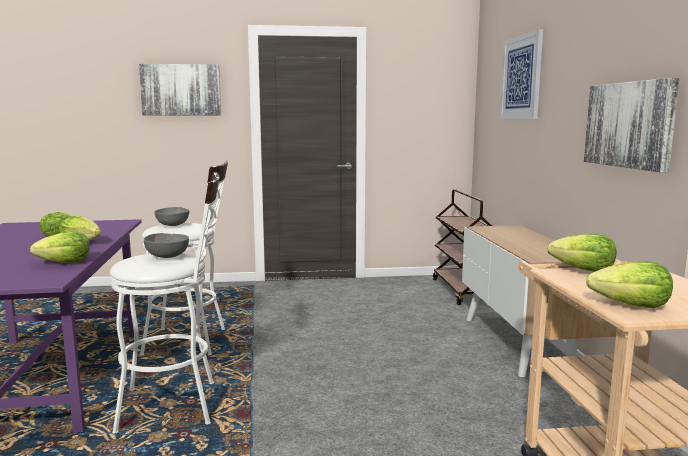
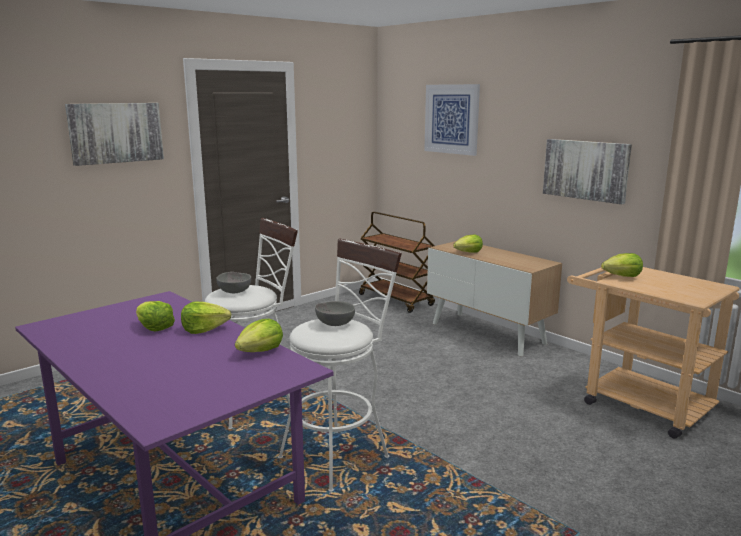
camera: 35 degrees left, 5 degrees up
(631, 305) = (684, 295): lettuce -> lettuce (468, 252)

